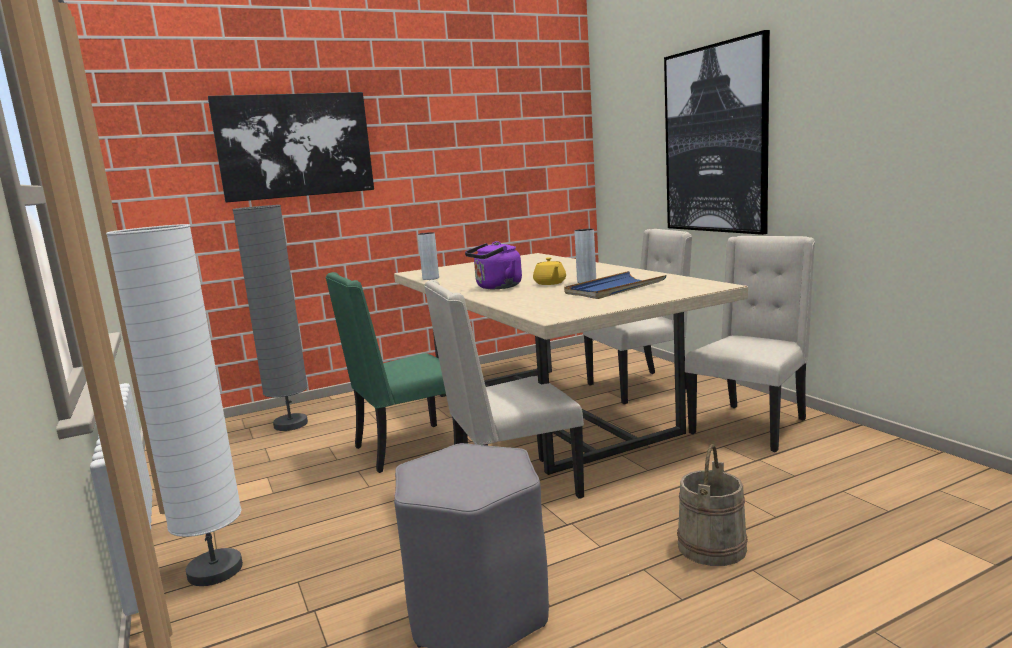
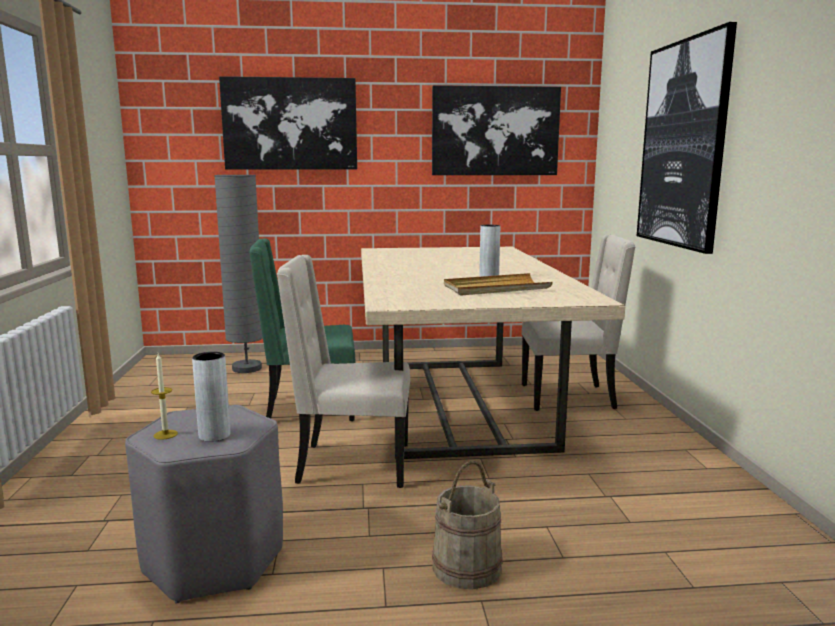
camera: 20 degrees right, 0 degrees up
(215, 571) = (80, 470): white floor lamp -> none
(430, 278) = (375, 256): grey vase -> grey vase (214, 435)
(438, 485) = (165, 434): none -> candle
(496, 287) = (406, 272): purple kettle -> none
(504, 140) = (495, 131): none -> picture
(550, 283) = (455, 275): yellow teapot -> none
(614, 289) = (495, 288): blue tray -> beige tray
(751, 426) = (639, 460): beige chair -> none

